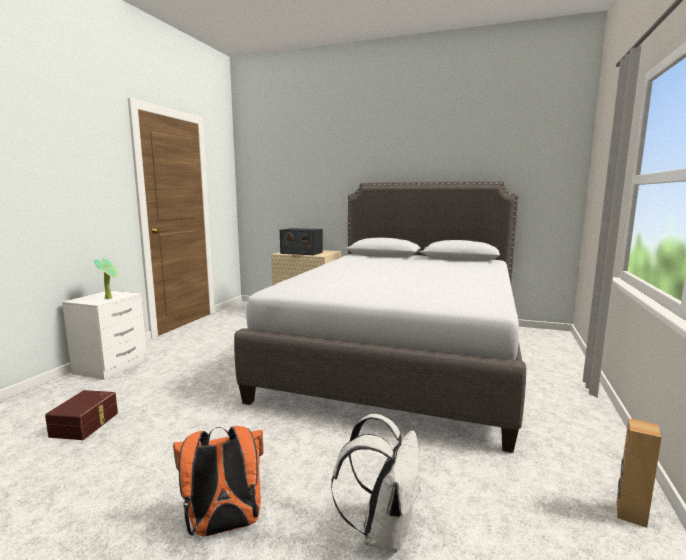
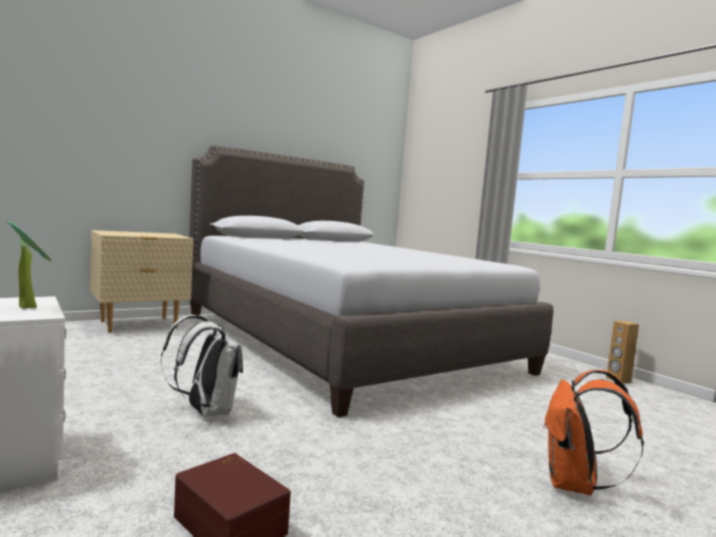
camera: 55 degrees left, 5 degrees down
(301, 253) = (139, 234): radio -> none
(383, 530) = (607, 434): white backpack -> white backpack (205, 411)

